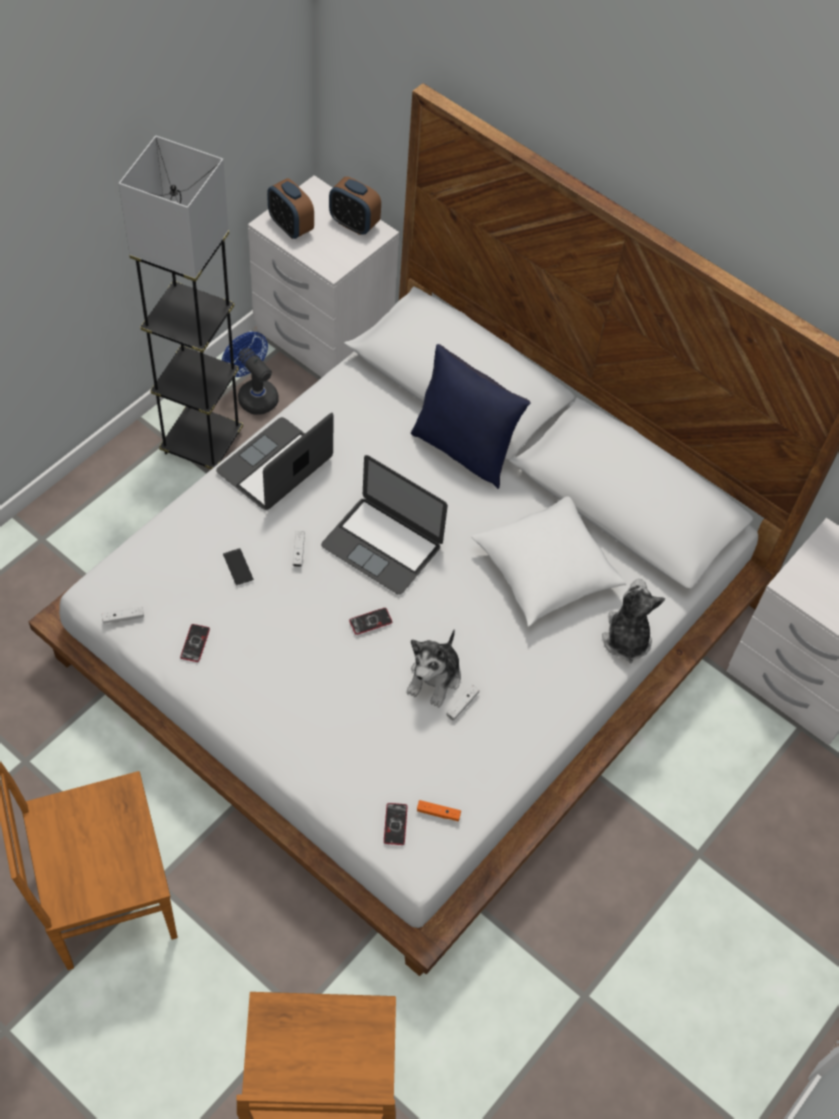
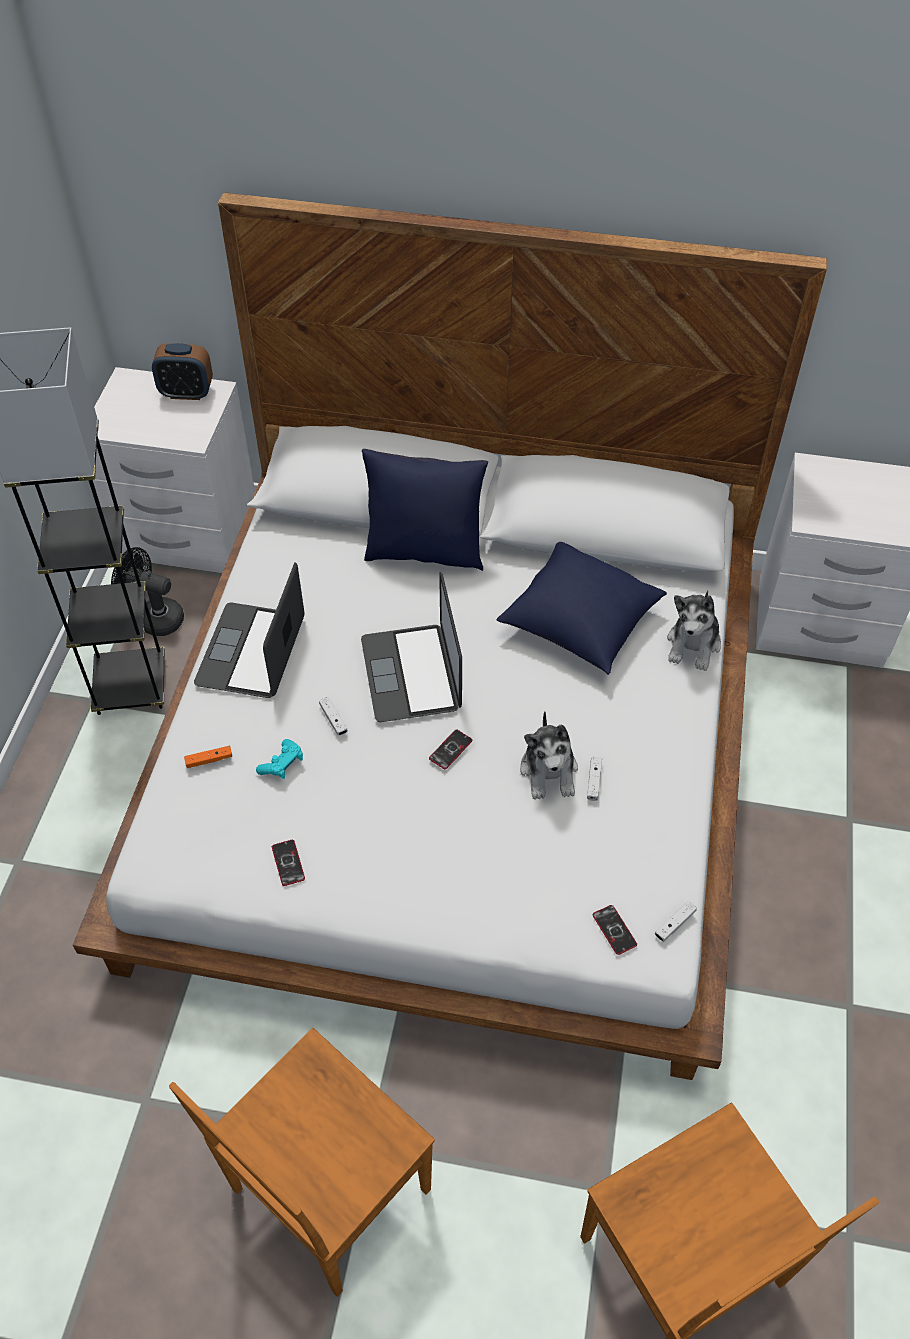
camera: 25 degrees left, 5 degrees down
(123, 618) = (193, 878): white game controller -> white game controller (674, 924)
(238, 567) = (282, 764): phone -> turquoise game controller
(253, 395) = (154, 618): blue fan -> black fan
(290, 227) = (124, 421): alarm clock -> none
(382, 545) = (411, 673): laptop -> laptop turned 75 degrees clockwise
(438, 813) = (646, 896): orange game controller -> orange game controller (209, 760)
(545, 572) = (579, 623): white pillow -> blue pillow
(626, 638) = (693, 644): plush toy -> plush toy turned 135 degrees counterclockwise

